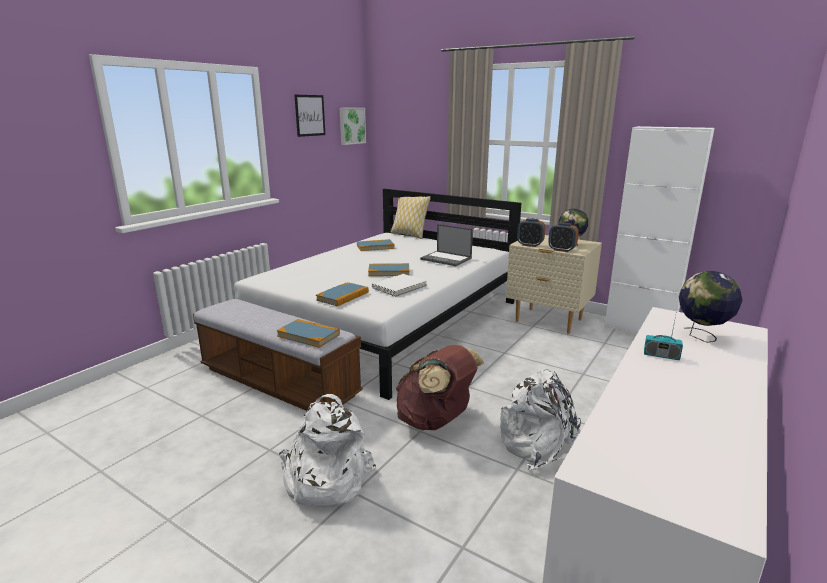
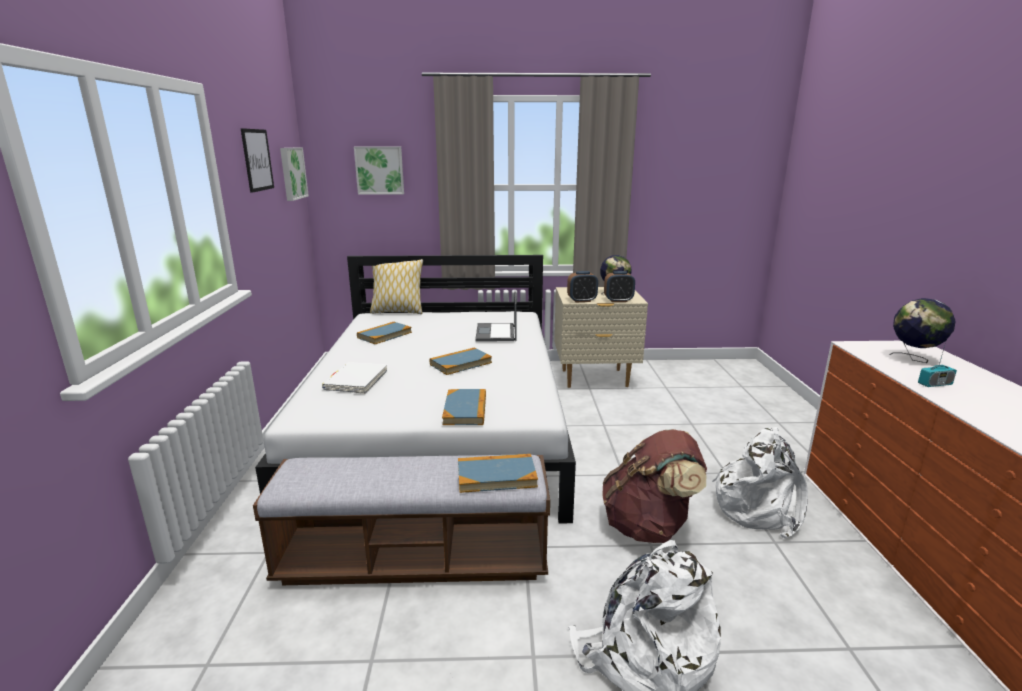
camera: 35 degrees left, 0 degrees up
(399, 287) = (506, 380): white book -> white book (356, 380)
(414, 125) = (380, 170): none -> picture
(446, 259) = (496, 333): laptop -> laptop turned 90 degrees clockwise
(639, 329) = (672, 366): white cabinet -> none

